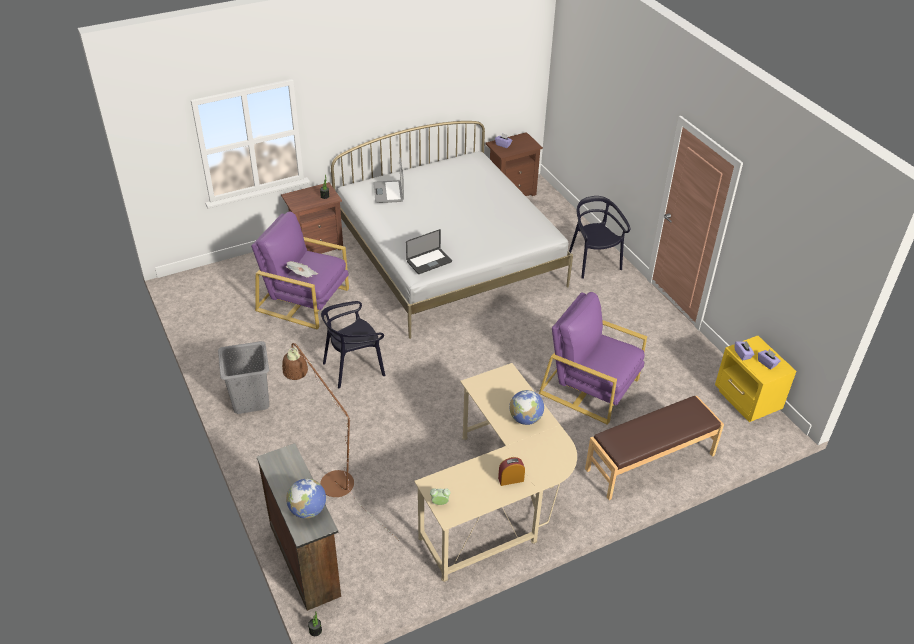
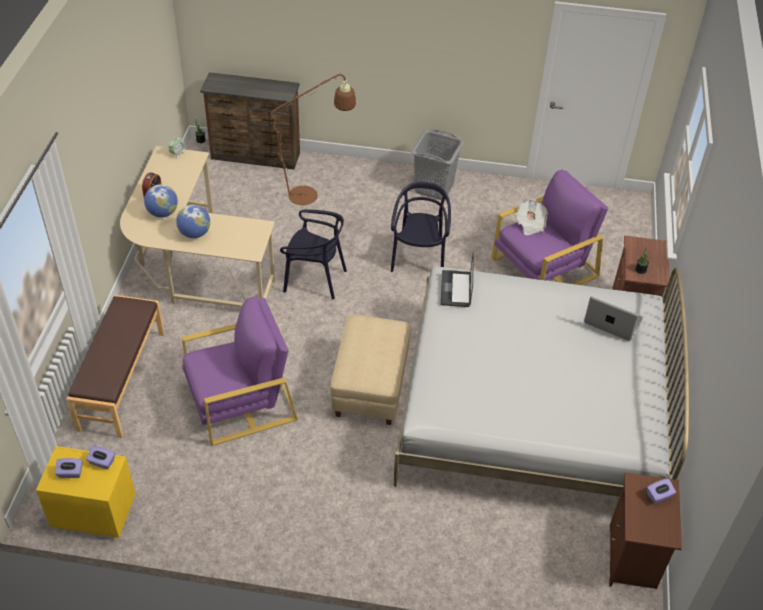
camera: 125 degrees right, 5 degrees up
(307, 510) = (229, 85): globe -> globe (163, 213)
(507, 331) = (371, 386): none -> beige ottoman
(593, 262) = (416, 544): black chair -> black chair (314, 279)

